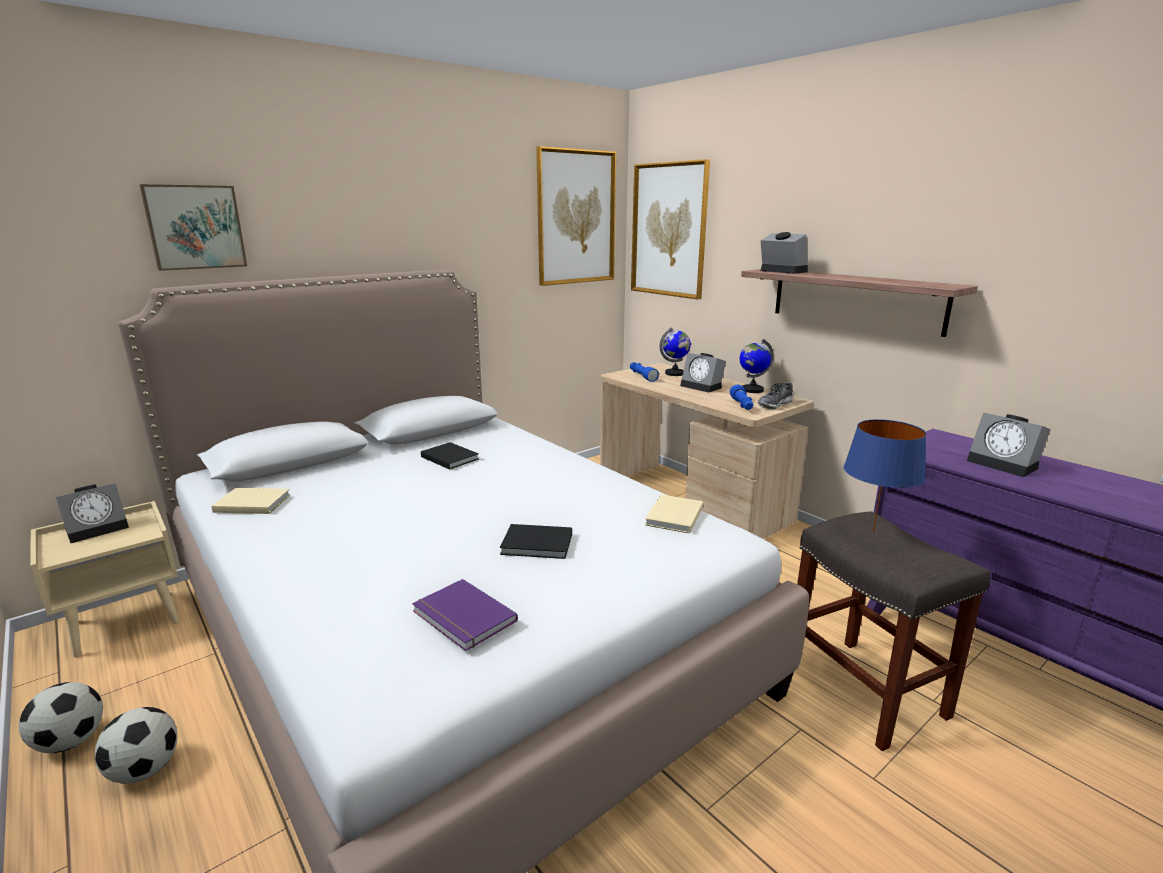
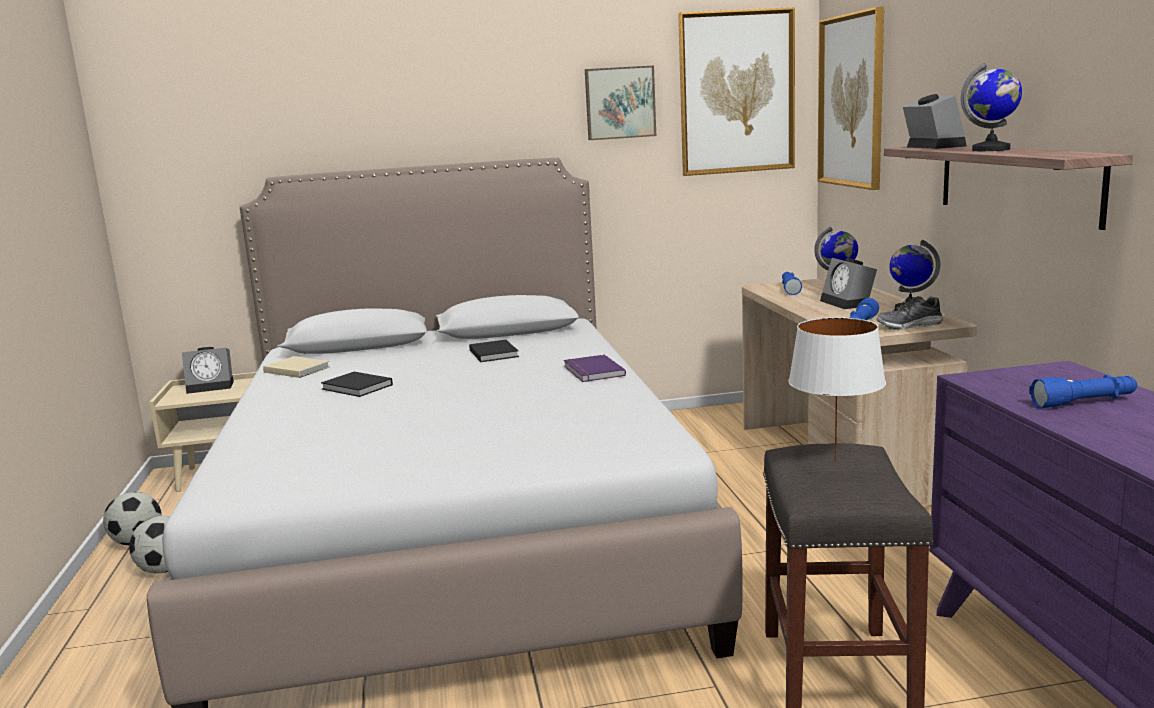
camera: 30 degrees right, 5 degrees down
(195, 227) = (310, 122): picture -> picture (619, 103)
(462, 618) = (340, 457): purple book -> purple book (592, 371)
(538, 545) = (472, 424): black book -> black book (357, 387)
(673, 517) = (632, 420): beige book -> none
(849, 277) = (991, 150): none -> globe
(873, 533) = (834, 461): blue table lamp -> white table lamp
(1005, 464) = (1084, 403): alarm clock -> blue flashlight

